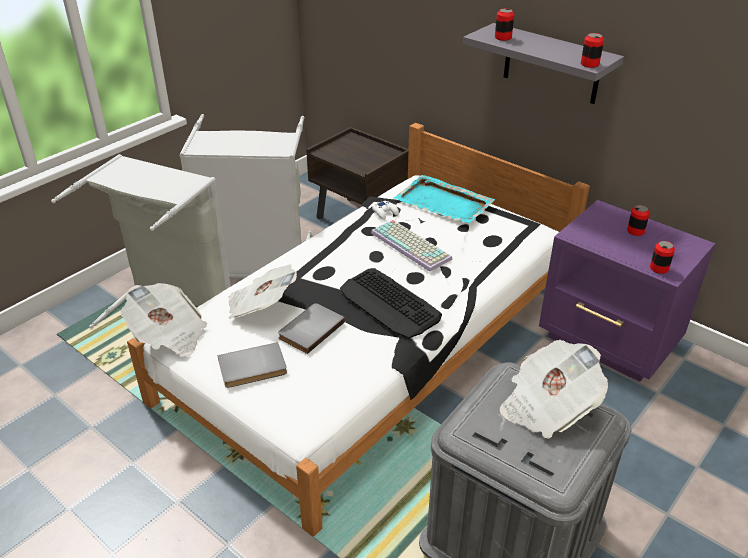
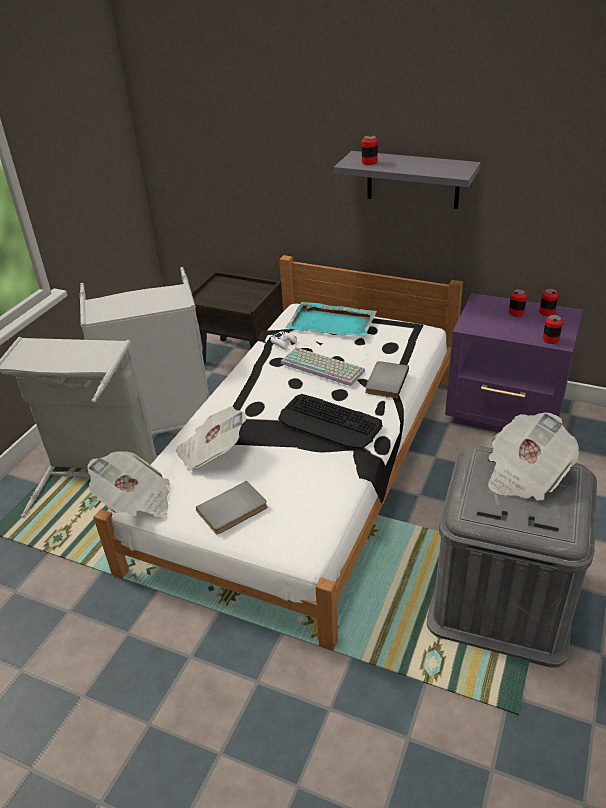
camera: 15 degrees left, 0 degrees up
(310, 329) = (268, 462): grey book -> grey book (385, 381)
(589, 64) = (458, 173): can -> can (547, 312)

